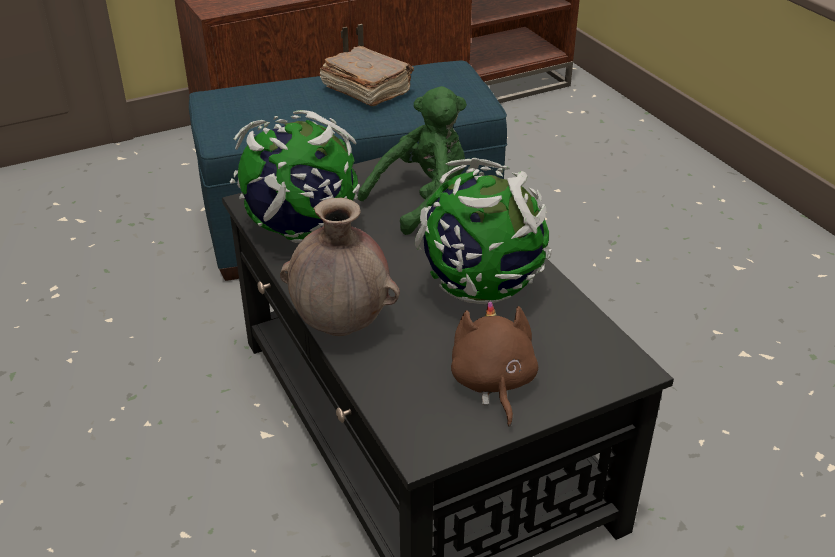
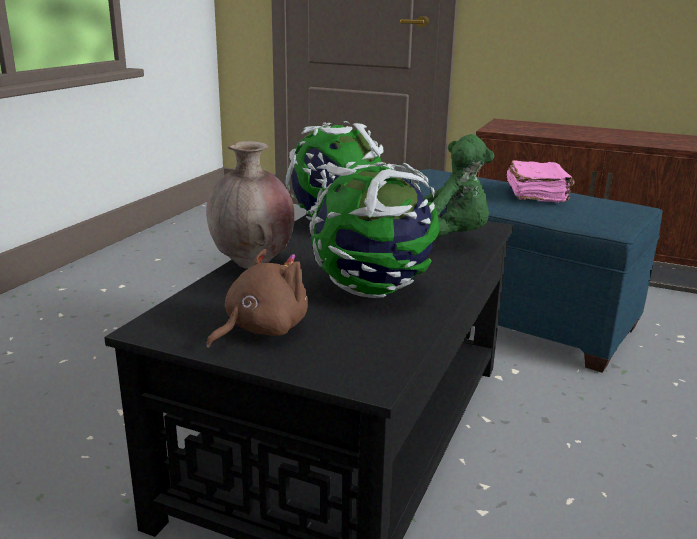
camera: 50 degrees right, 15 degrees down
(366, 90) = (537, 195): brown book -> pink book

